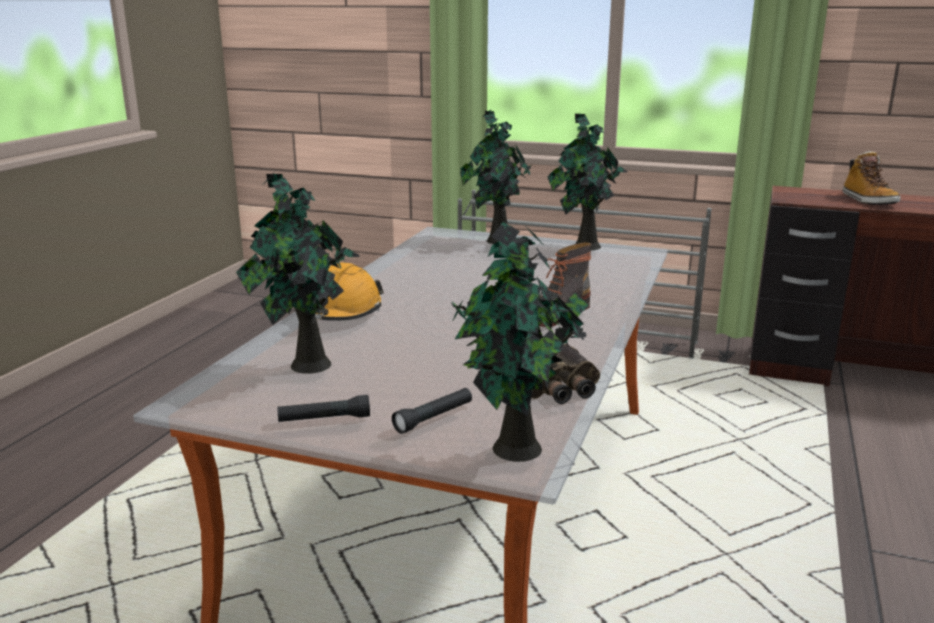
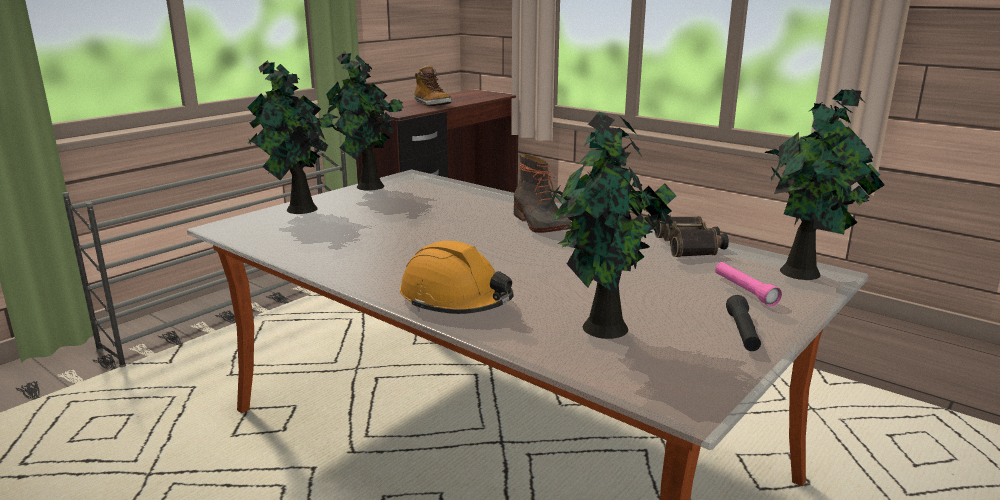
camera: 70 degrees left, 0 degrees up
(434, 418) = (744, 290): black flashlight -> pink flashlight
(868, 201) = (432, 104): boot -> boot turned 45 degrees clockwise

